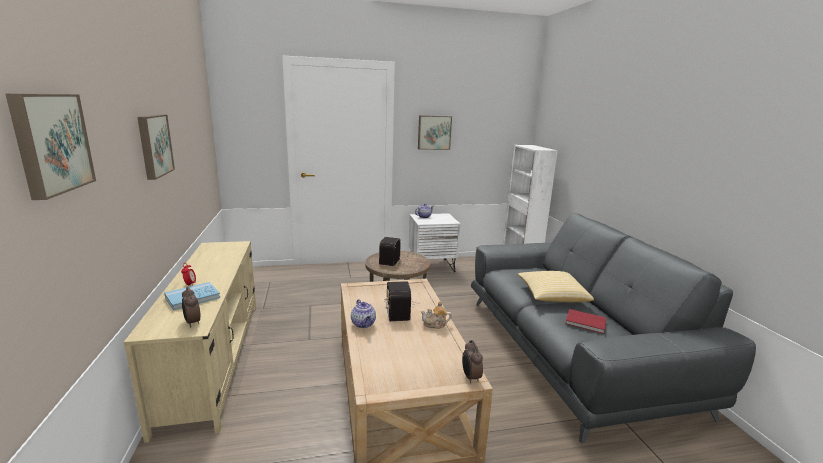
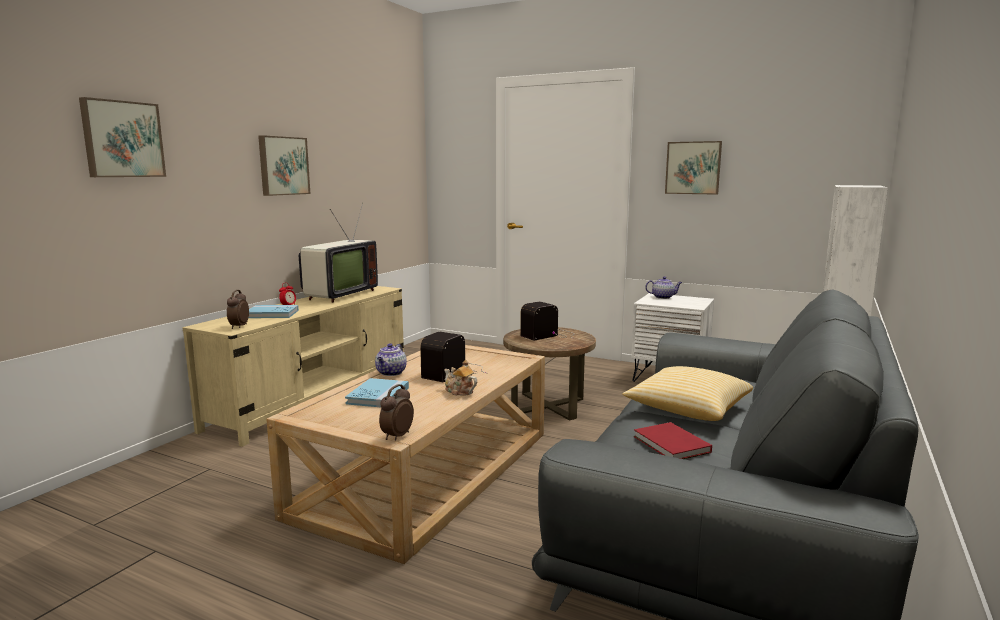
camera: 40 degrees right, 5 degrees down
(209, 260) = (338, 295): none -> television
(392, 348) = (378, 396): none -> blue book

